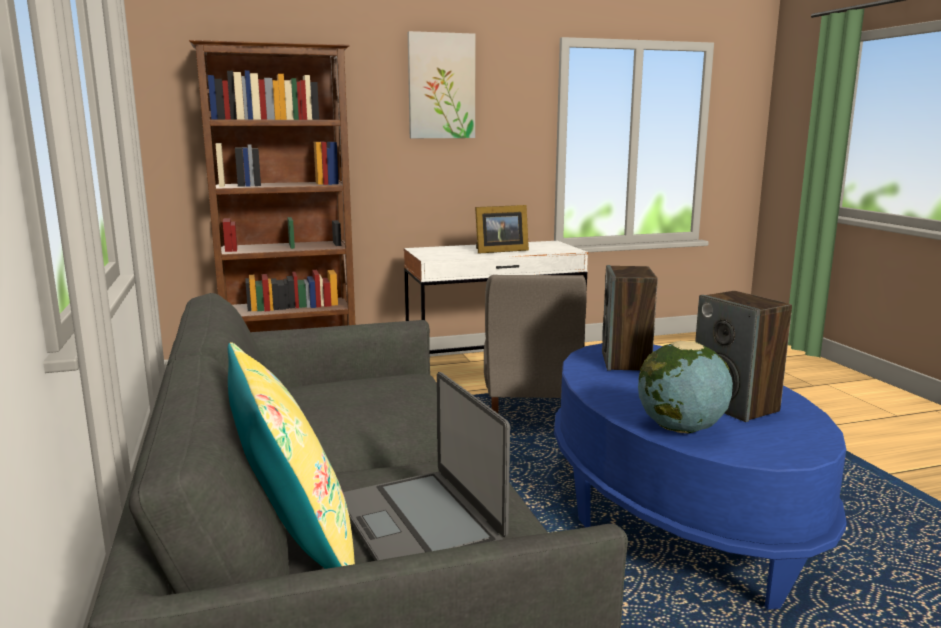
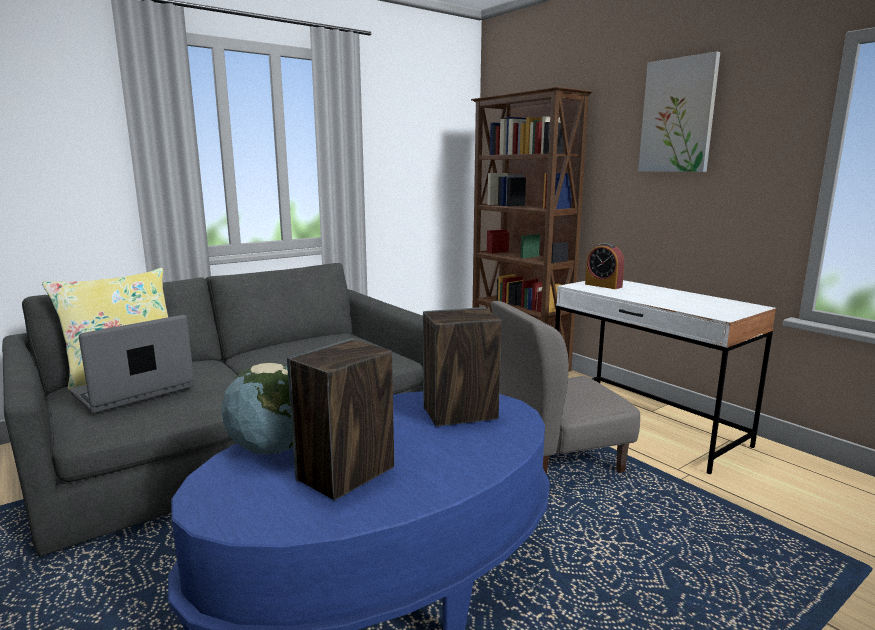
camera: 70 degrees right, 0 degrees up
(440, 253) = (603, 285): none -> alarm clock
(499, 251) = (653, 297): picture frame -> none

